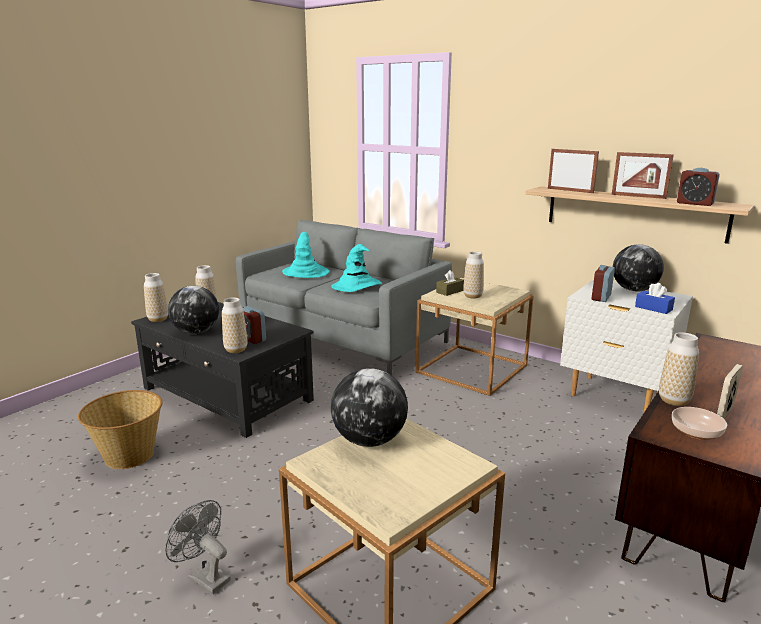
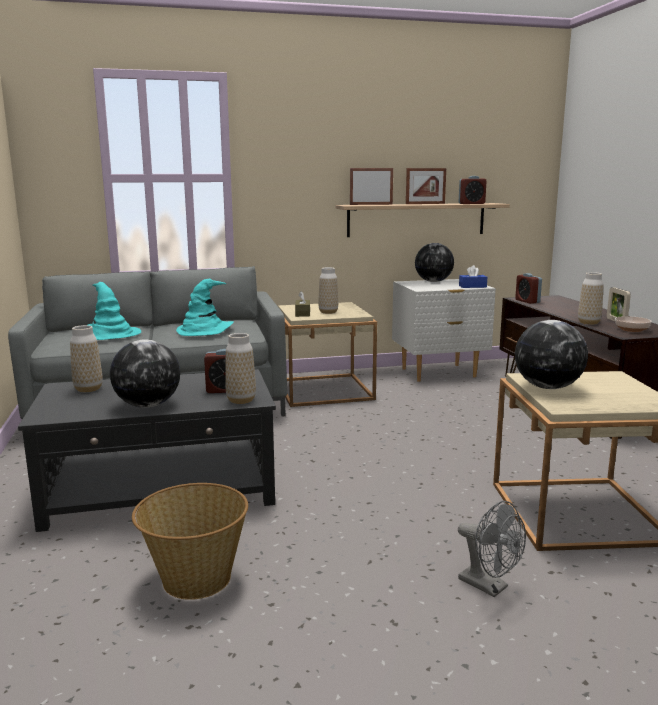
camera: 50 degrees left, 5 degrees down
(158, 319) = (53, 413): vase -> none
(204, 576) = (489, 586): grey fan -> grey fan turned 120 degrees counterclockwise
(601, 297) = (432, 288): alarm clock -> alarm clock (527, 301)

